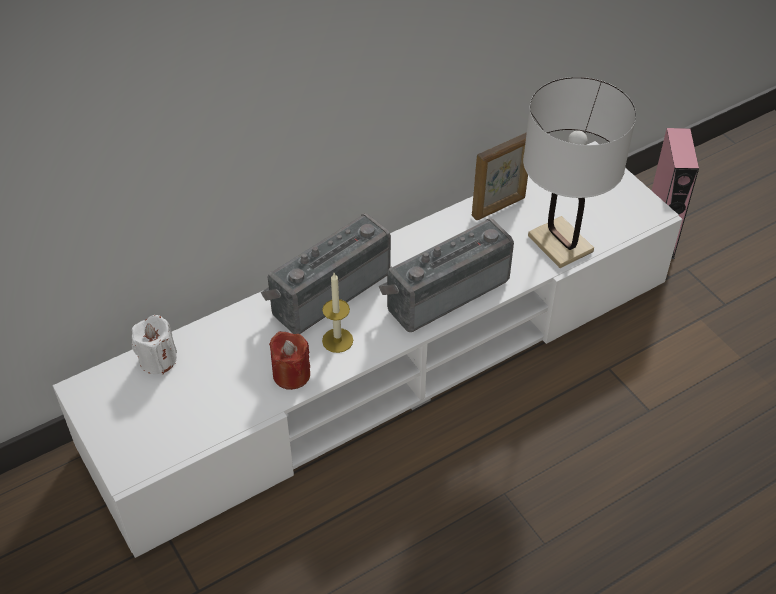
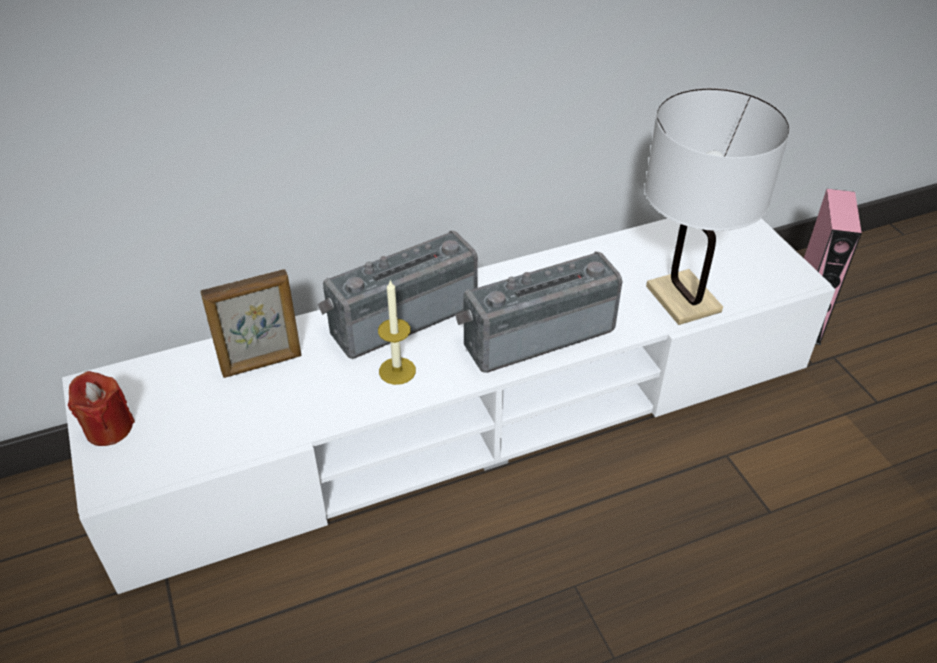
camera: 10 degrees right, 5 degrees down
(158, 360) = (187, 365): white candle -> none
(291, 374) = (333, 401): red candle -> red candle (109, 428)
(499, 207) = (618, 253): picture frame -> picture frame (262, 364)

